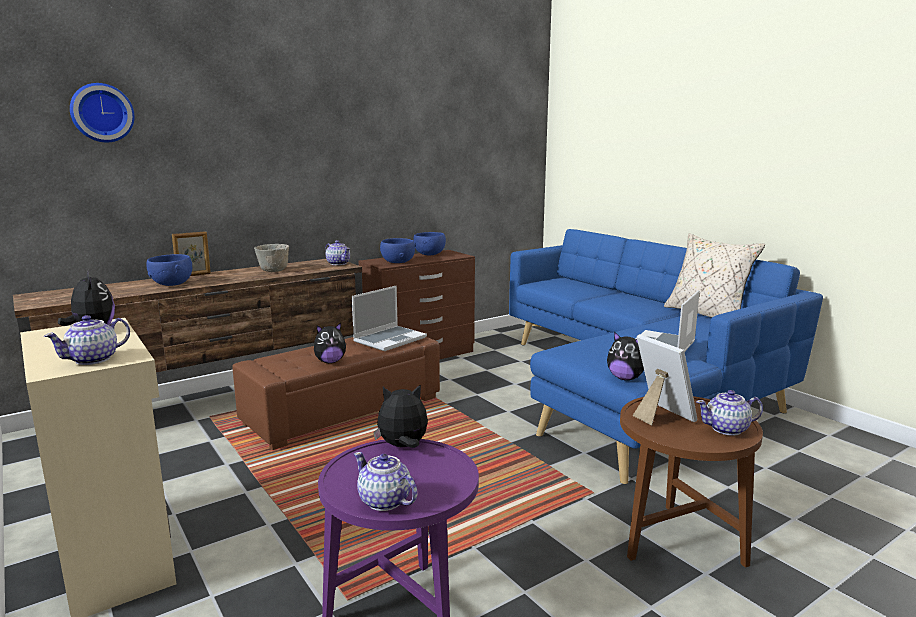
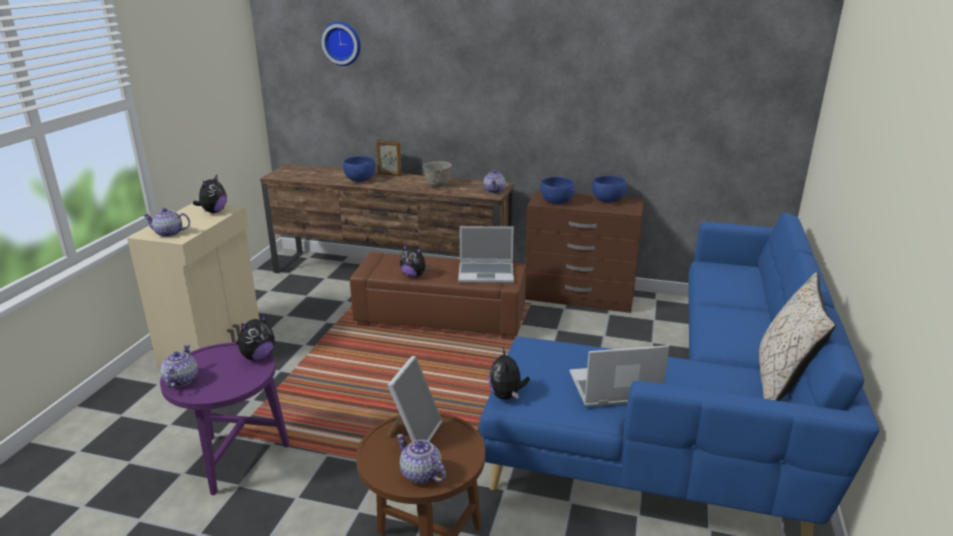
camera: 50 degrees right, 10 degrees up
(403, 446) = (257, 356): plush toy -> plush toy turned 90 degrees clockwise

